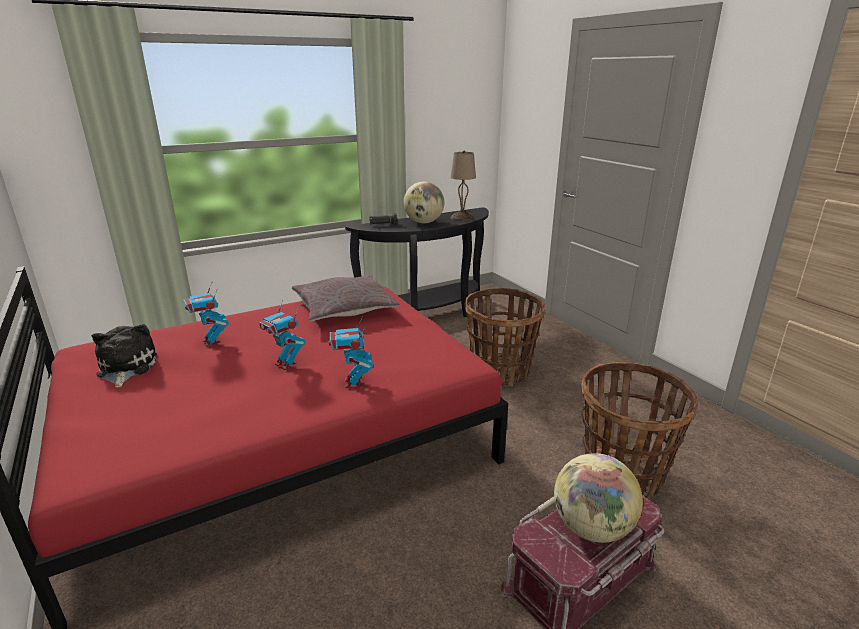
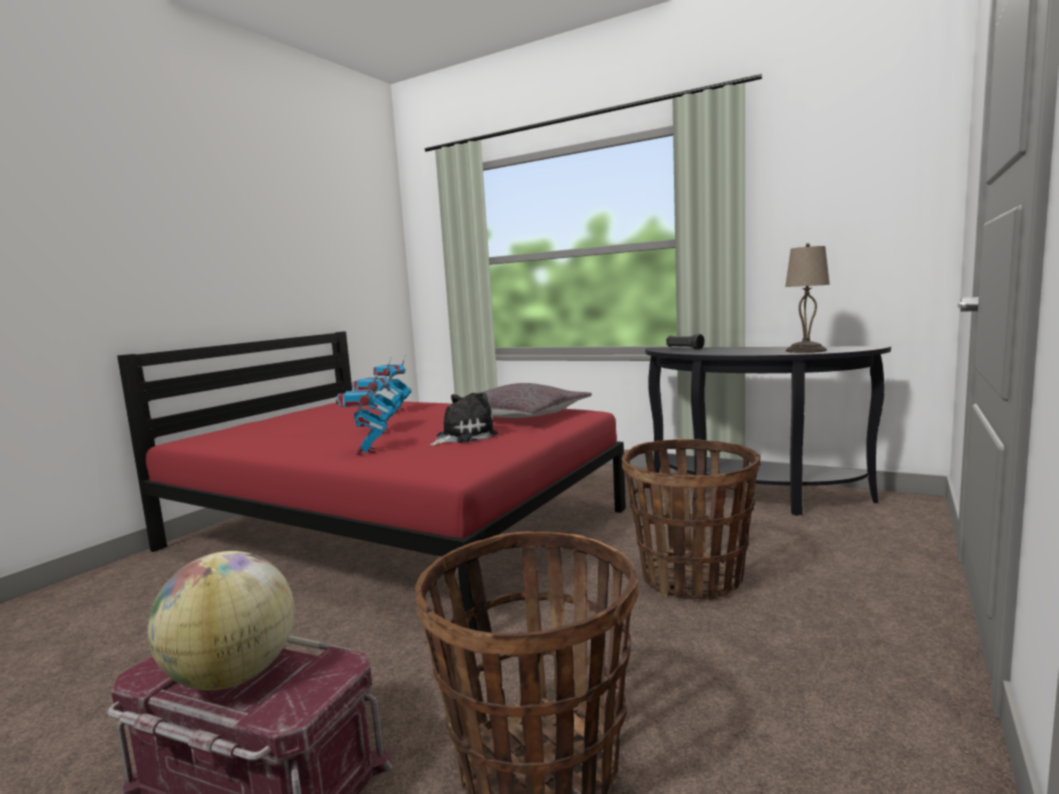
camera: 60 degrees right, 15 degrees down
(126, 368) = (334, 411): plush toy -> plush toy (463, 436)
(353, 382) = (366, 451): toy robot -> toy robot turned 60 degrees counterclockwise
(423, 222) = (736, 350): globe -> none

